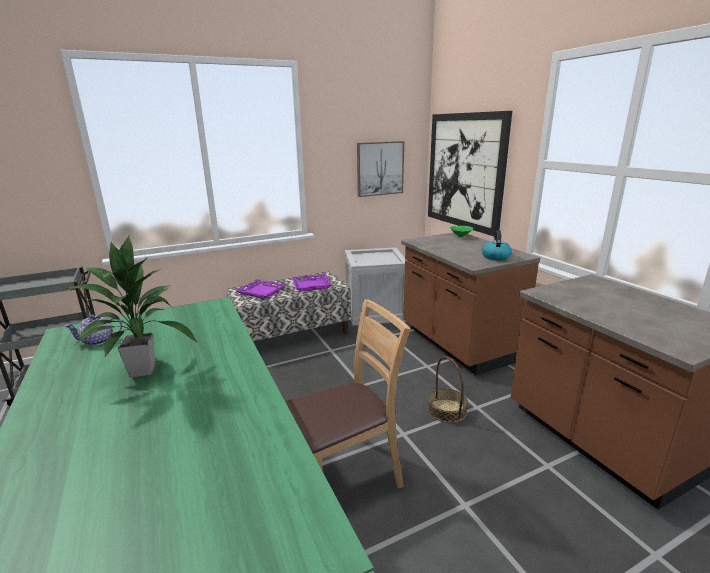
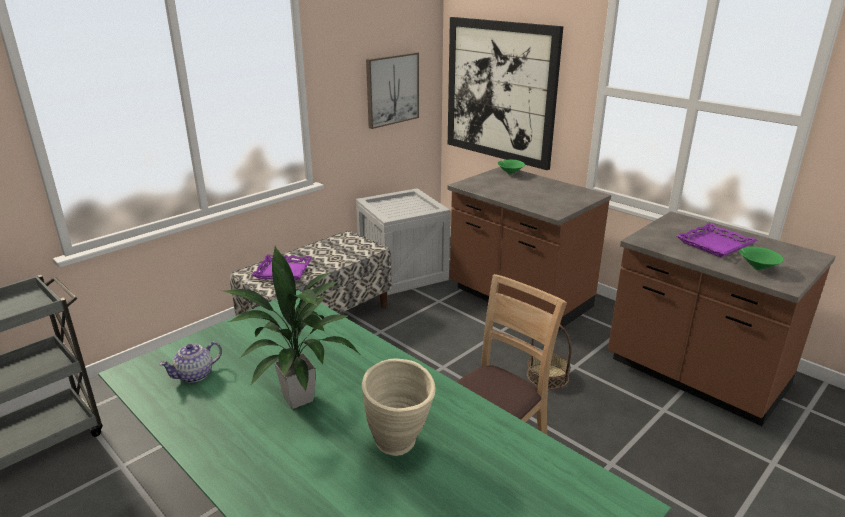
camera: 20 degrees left, 5 degrees up
(173, 427) = (400, 447): none -> beige vase
(311, 285) = (342, 254): purple tray -> purple tray (715, 245)
(495, 257) = (568, 199): kettle -> none
(656, 330) = (756, 268): none -> green bowl

